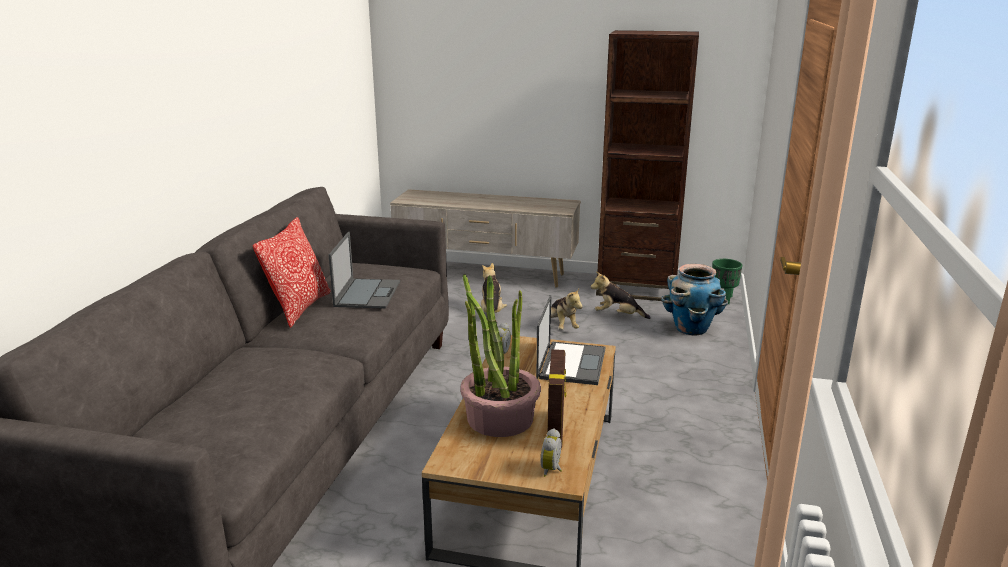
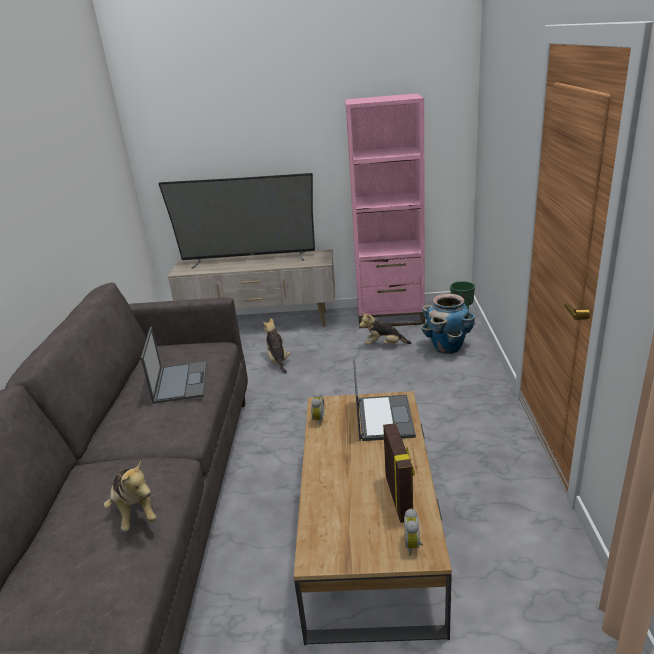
camera: 10 degrees left, 5 degrees up
(299, 308) = (119, 410): pillow -> none
(483, 198) = (248, 259): none -> television
(499, 418) = (343, 494): potted plant -> none
(561, 326) = (341, 364): plush toy -> plush toy (135, 512)
(637, 289) = (390, 316): brown bookcase -> pink bookcase

